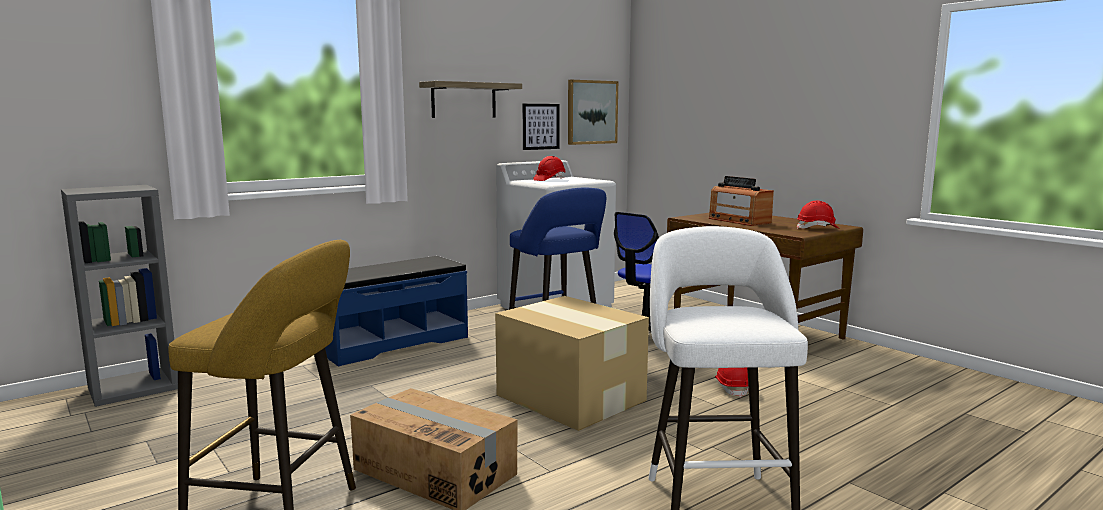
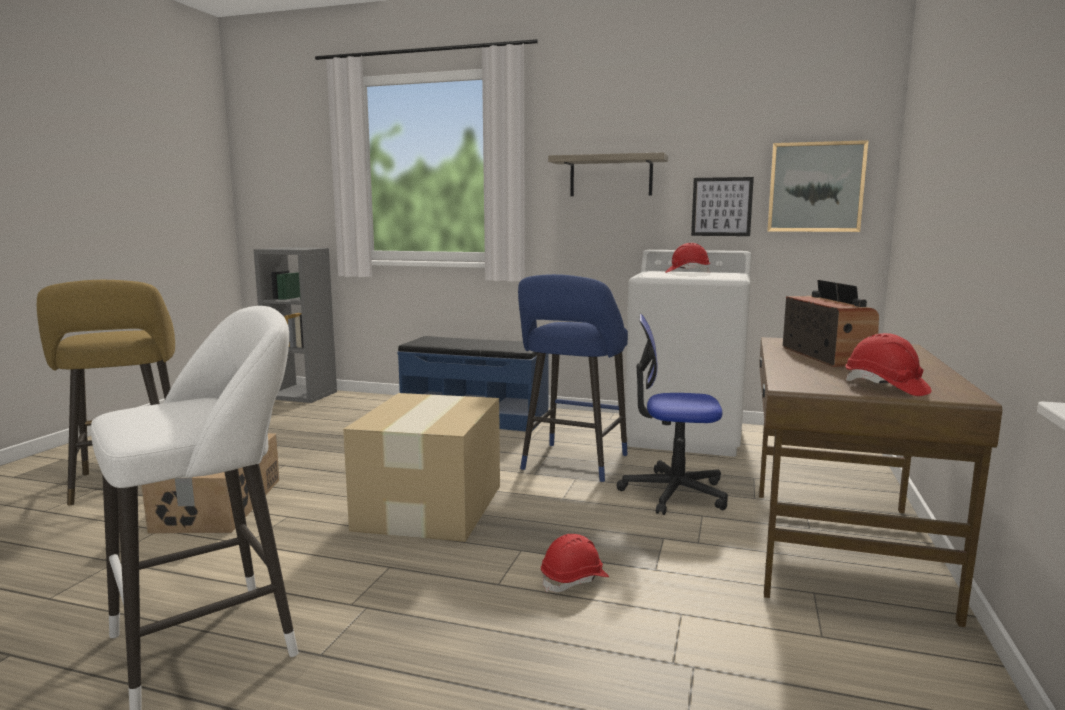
camera: 55 degrees right, 0 degrees up
(739, 221) = (827, 356): radio -> radio turned 150 degrees clockwise

